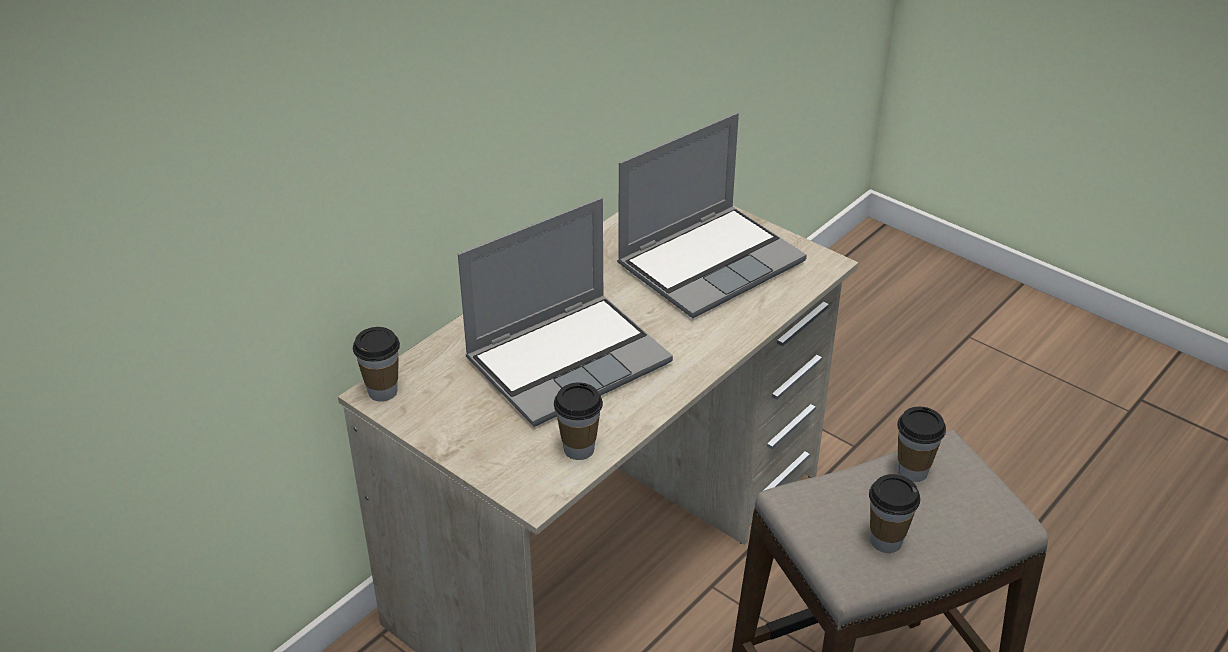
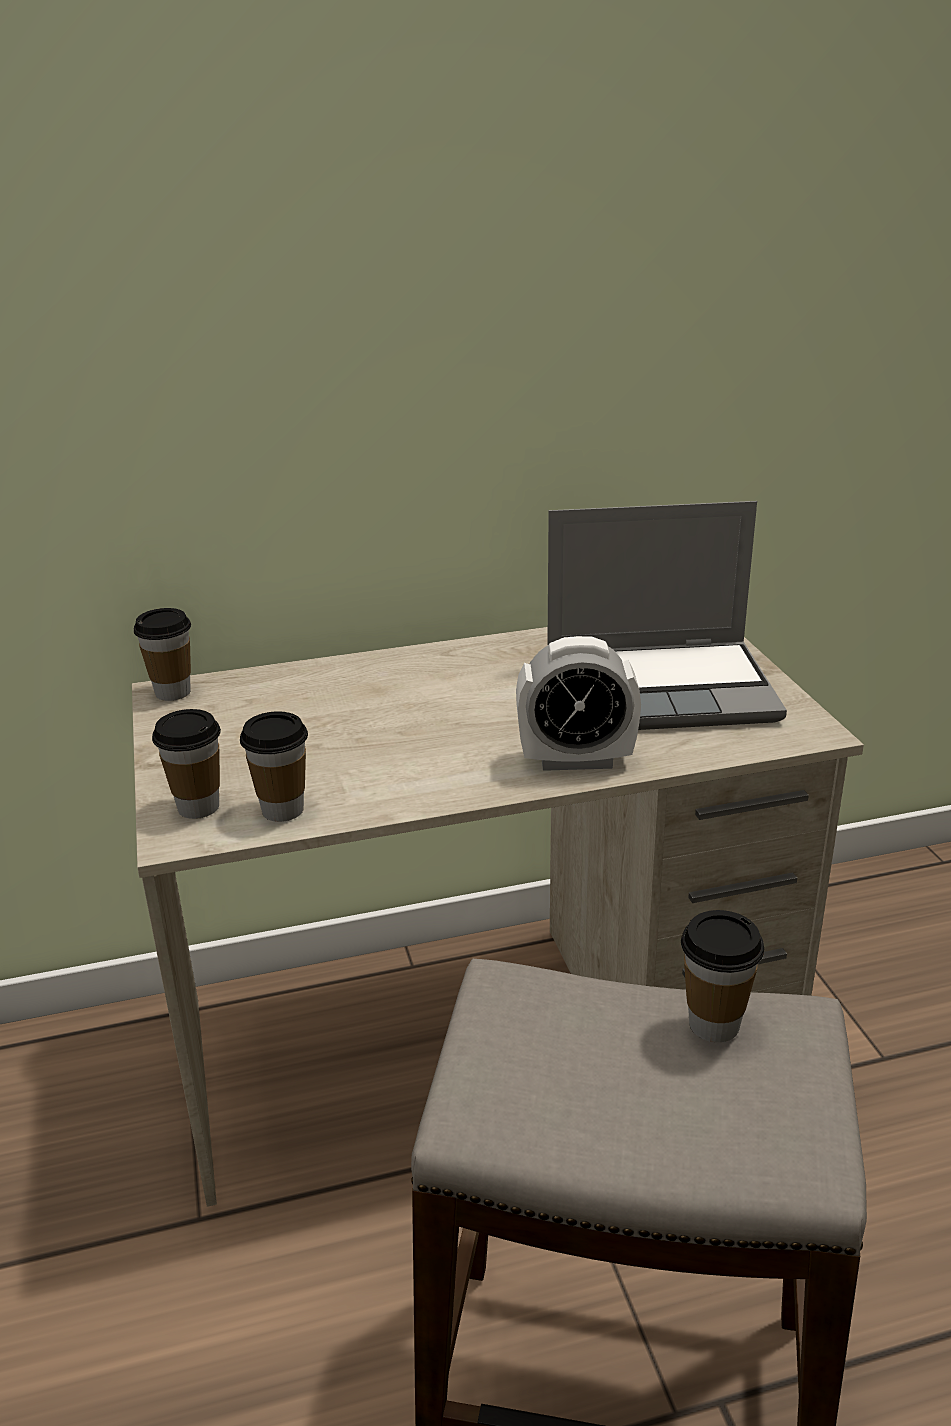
camera: 35 degrees right, 10 degrees down
(569, 360) = (384, 726): laptop -> none
(715, 338) = (576, 760): none -> alarm clock
(886, 541) = (575, 1096): cup -> cup (198, 807)

